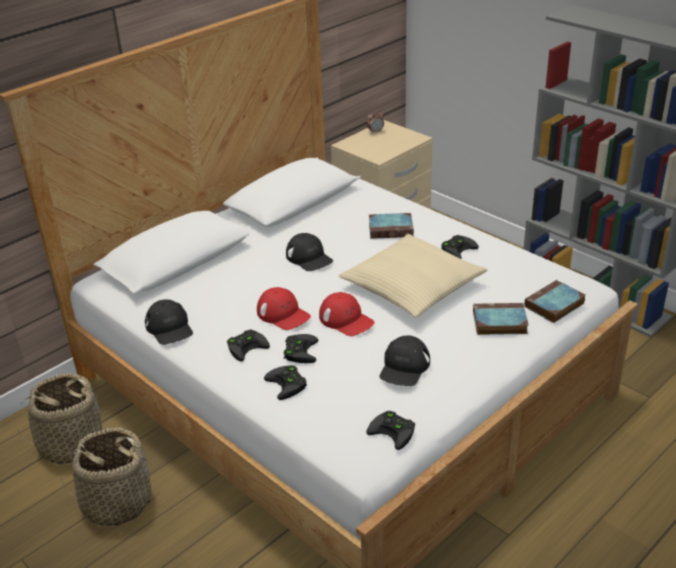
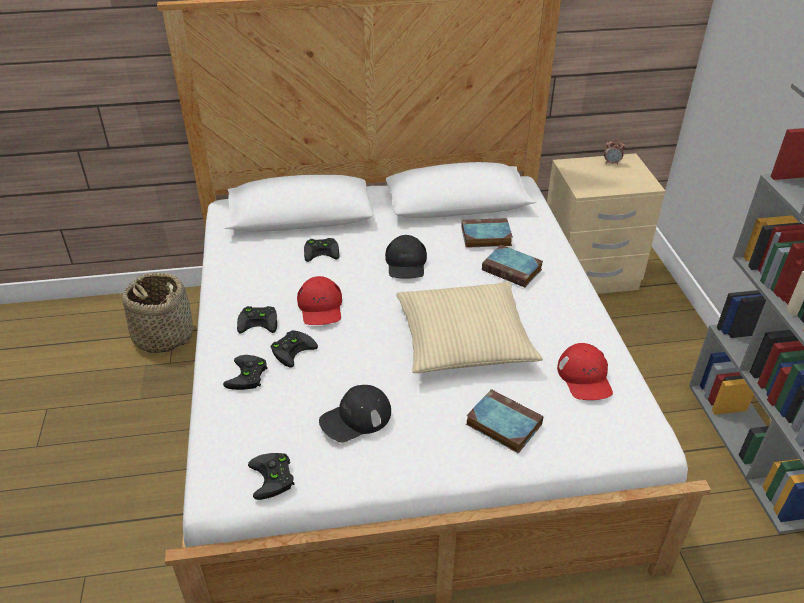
camera: 35 degrees right, 5 degrees up
(117, 502) = (143, 403): basket -> none
(169, 327) = (226, 273): black cap -> none
(346, 320) = (363, 341): red cap -> red cap (585, 377)
(458, 248) = (555, 321): black game controller -> black game controller (322, 251)
(554, 305) = (584, 438): book -> book (485, 237)

